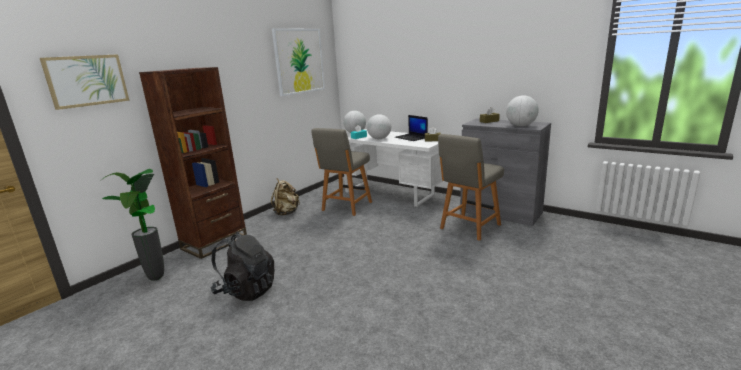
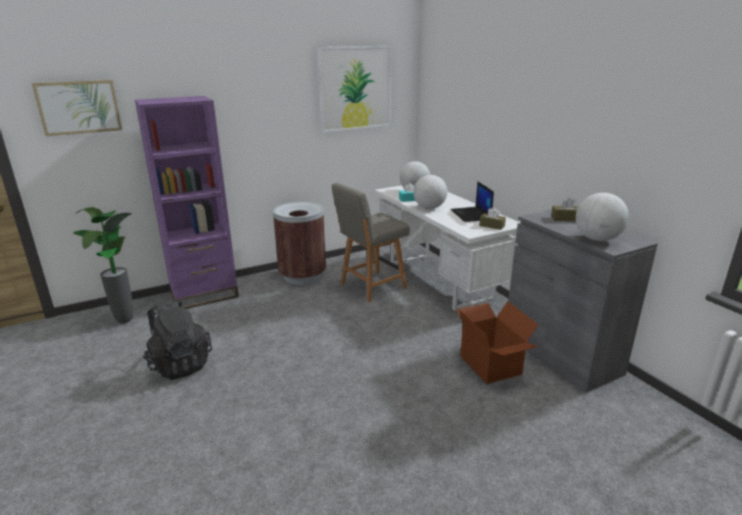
camera: 25 degrees right, 5 degrees up
(214, 243) = (204, 295): brown bookcase -> purple bookcase
(286, 213) = (302, 276): beige backpack -> brown trash can
(469, 227) = (491, 365): grey chair -> cardboard box

